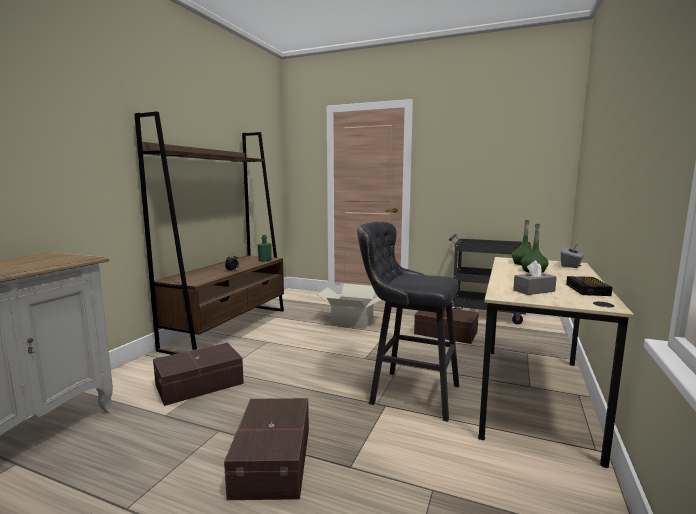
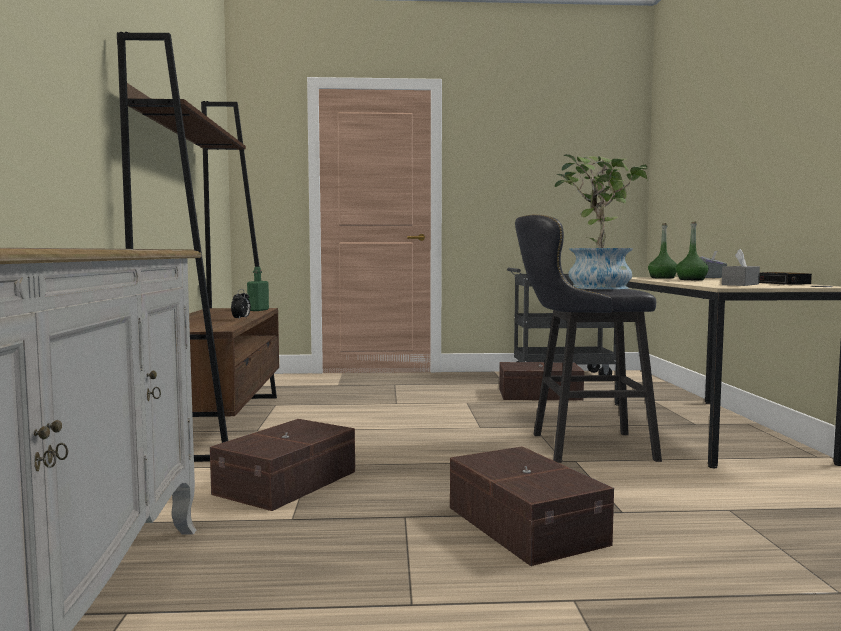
camera: 25 degrees left, 5 degrees down
(352, 322) = (403, 398): cardboard box -> none
(424, 278) = (598, 287): none -> potted plant

